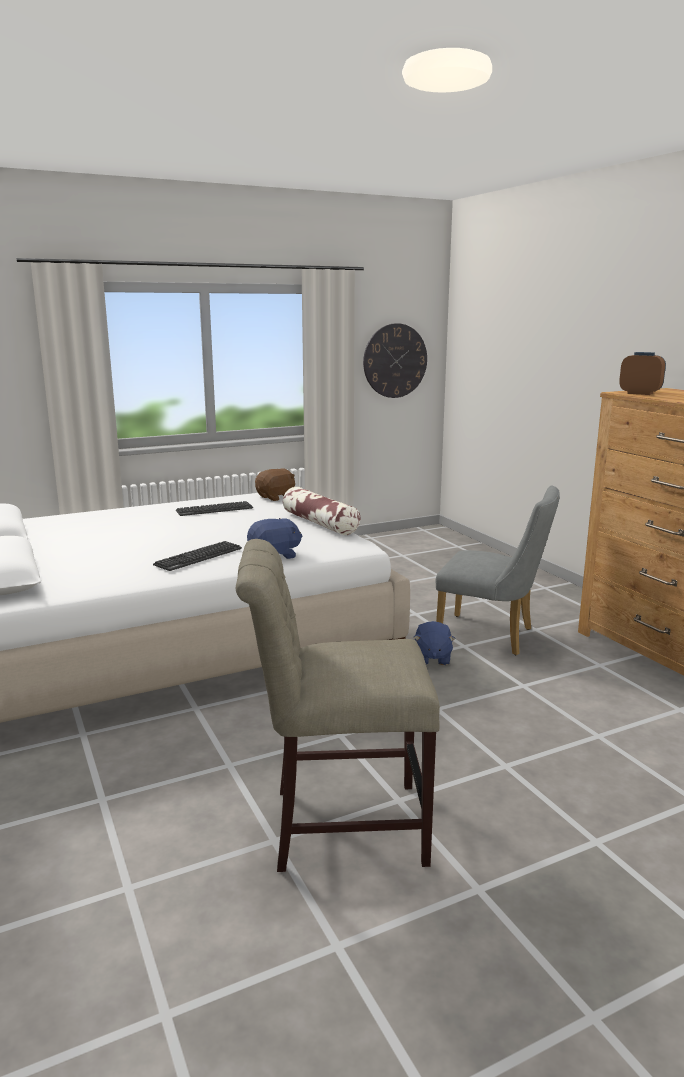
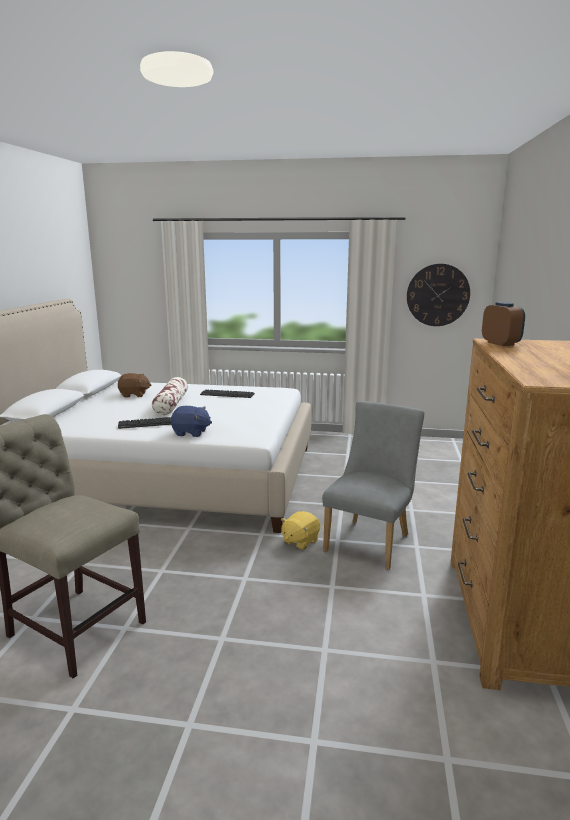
camera: 35 degrees right, 0 degrees up
(276, 497) = (282, 393): brown plush toy -> brown plush toy (134, 395)
(319, 523) = (267, 416): pillow -> pillow (171, 404)
(432, 658) = (300, 541): blue plush toy -> yellow plush toy
(492, 636) = (371, 540): grey chair -> grey chair turned 120 degrees counterclockwise

